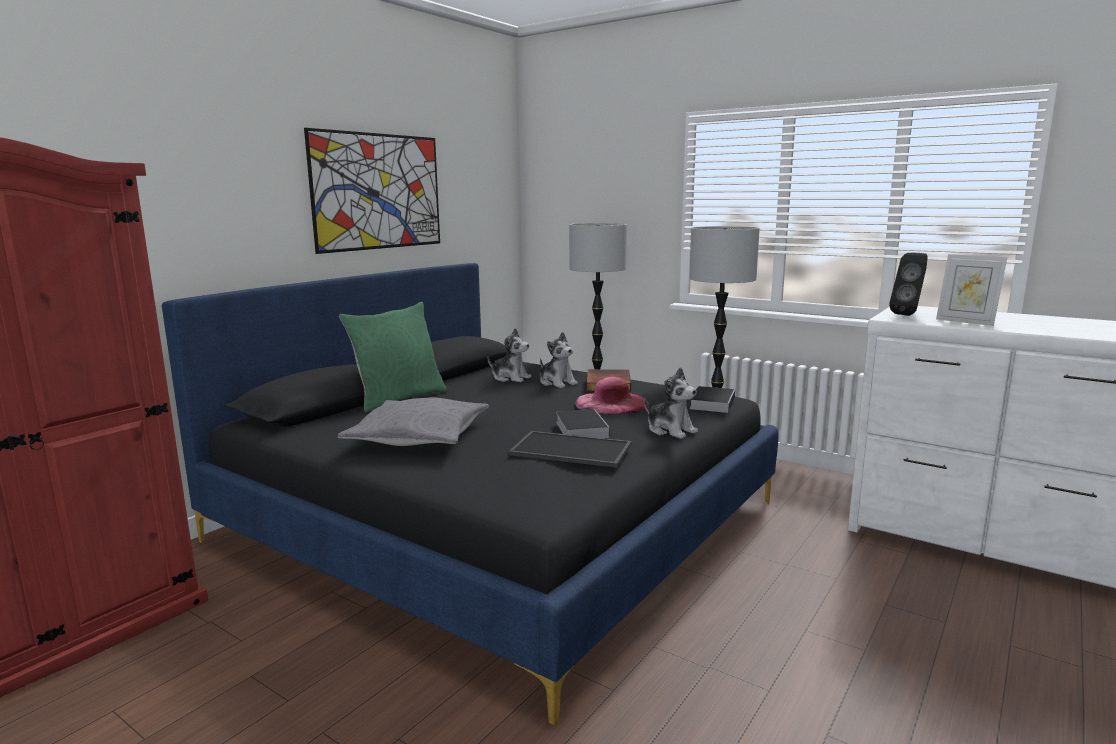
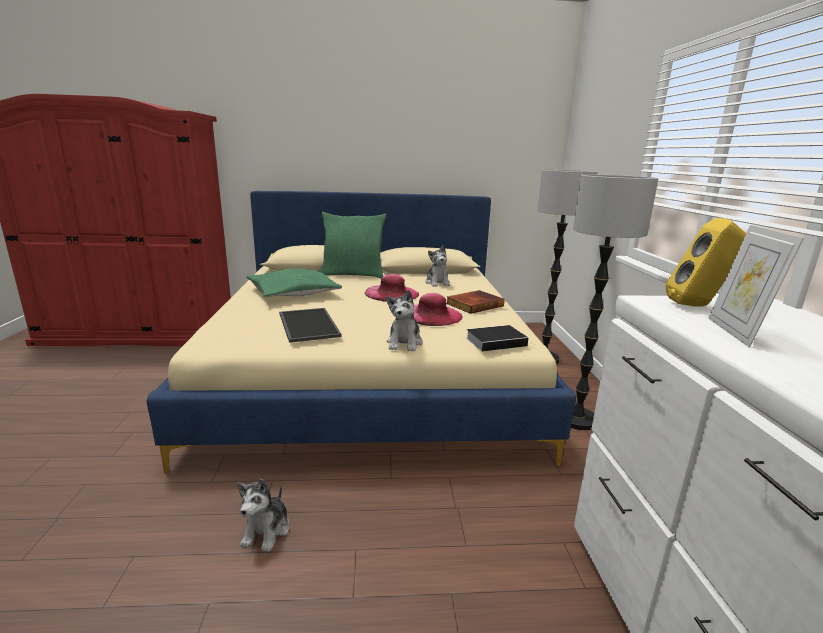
camera: 50 degrees right, 5 degrees up
(378, 191) = (411, 137): picture -> none
(418, 437) = (293, 293): grey pillow -> green pillow
(499, 521) = (371, 374): black bed -> beige bed
(517, 400) = (392, 293): none -> pink hat
(557, 383) = (452, 294): plush toy -> plush toy (267, 531)
(580, 429) = (363, 319): book -> none
(908, 315) = (698, 306): black speaker -> yellow speaker

